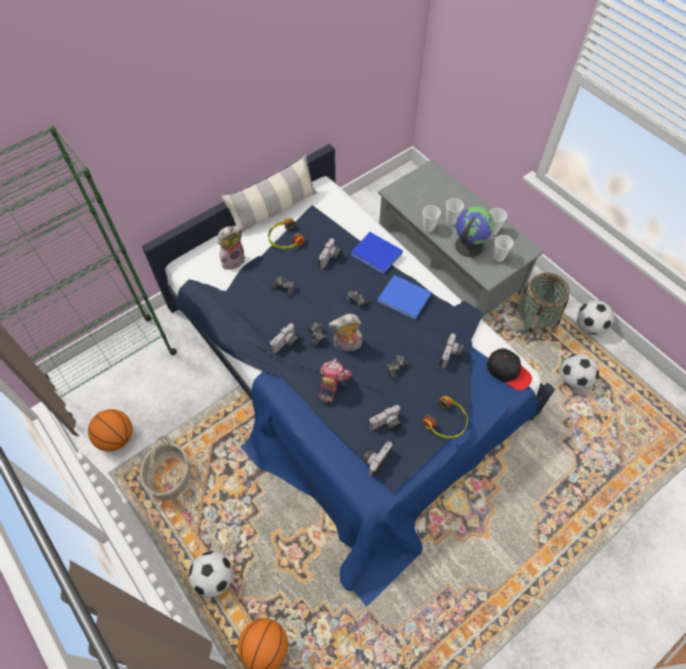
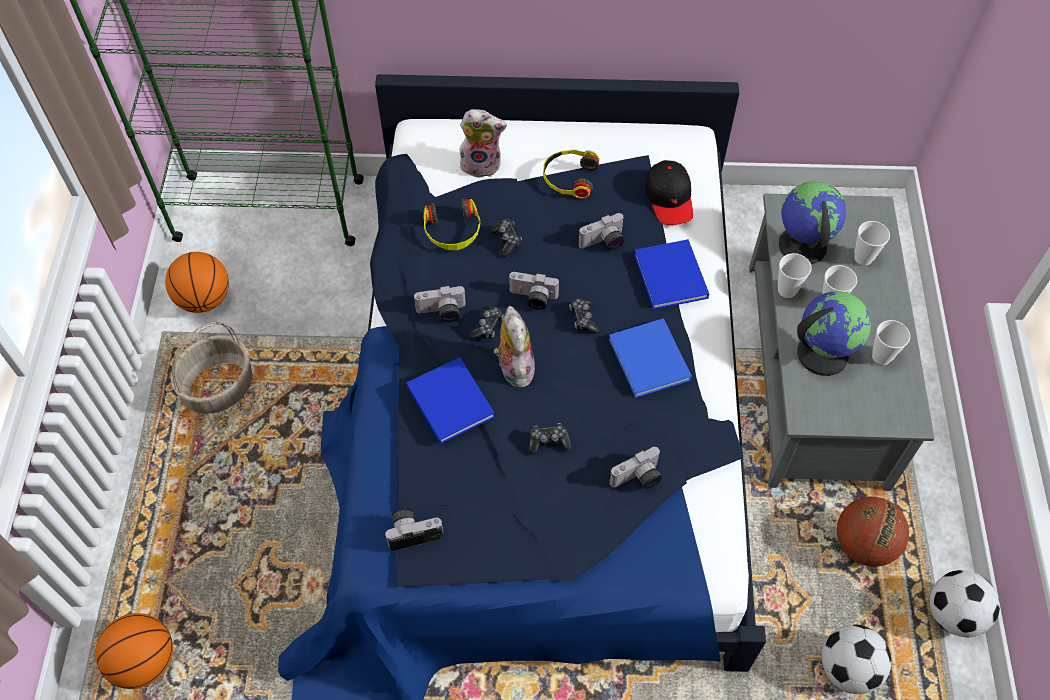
camera: 40 degrees right, 0 degrees up
(214, 578) = (162, 539): football -> none
(274, 210) = (593, 132): pillow -> none
(332, 383) = (449, 399): toy robot -> blue book
(347, 346) = (513, 368): plush toy -> plush toy turned 45 degrees clockwise
(386, 424) = (467, 501): camera -> camera (532, 298)
(416, 204) = (801, 245): none -> globe
(446, 422) = (545, 557): headphones -> headphones (452, 231)
(498, 257) = (851, 399): cup -> cup (863, 258)
(508, 371) = (700, 560): black cap -> black cap (669, 198)
(532, 323) = (863, 544): basket -> basketball

